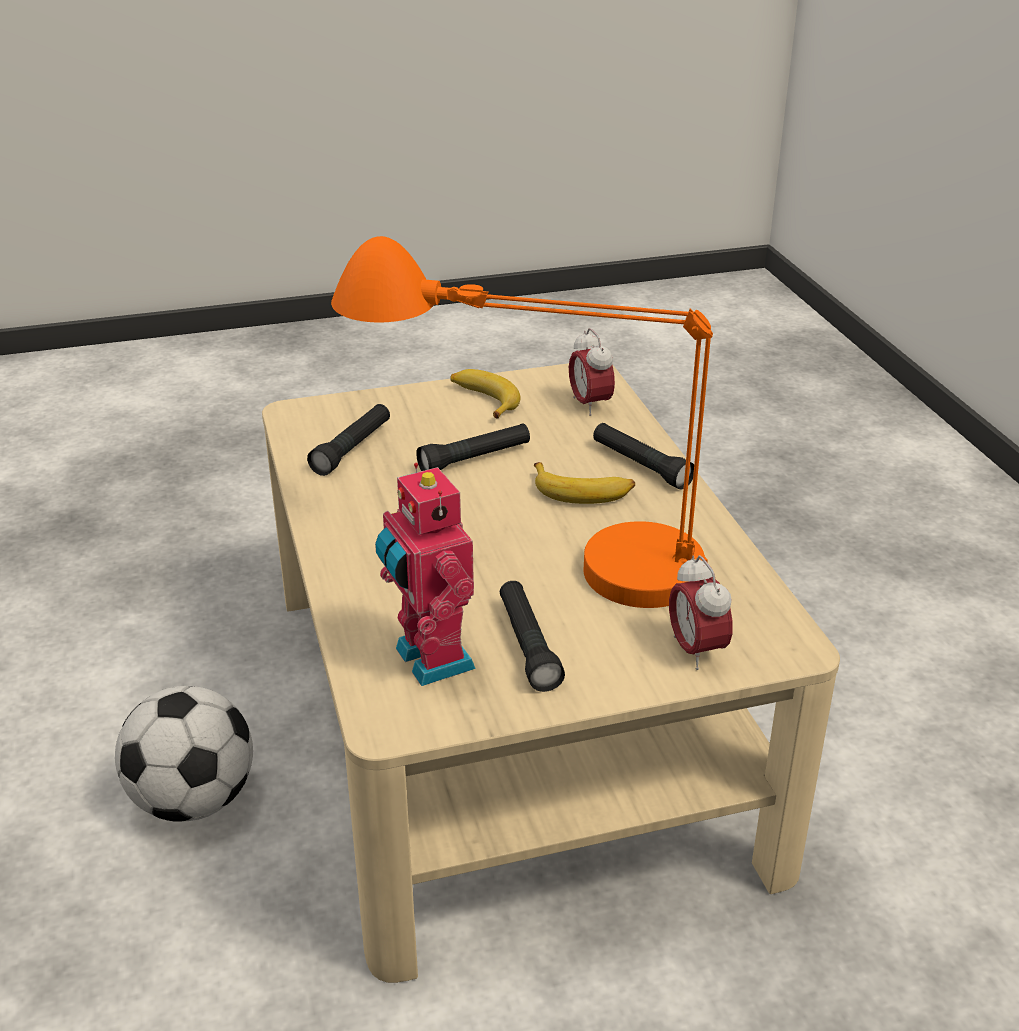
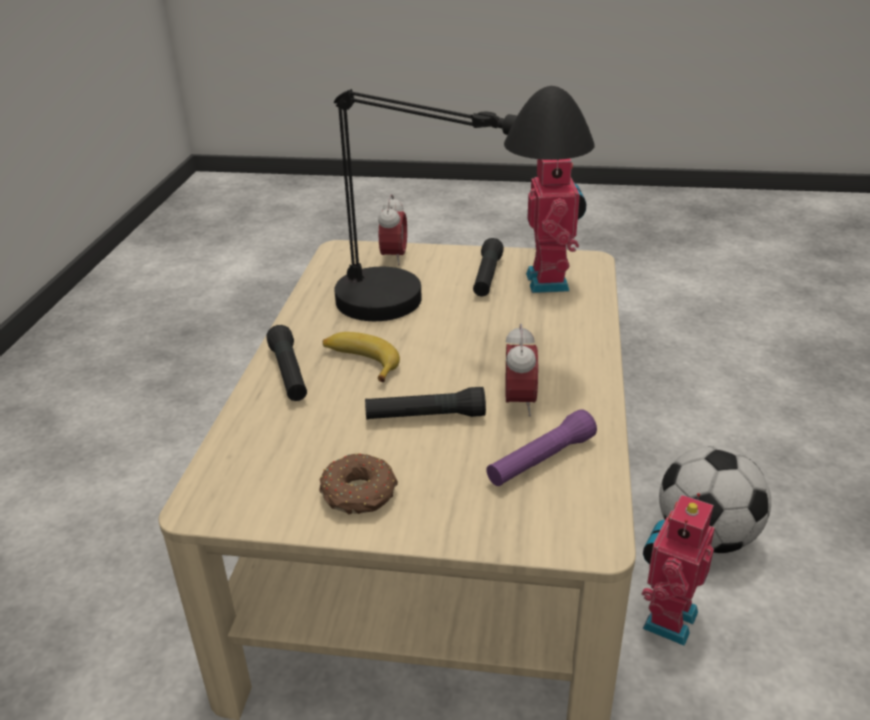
camera: 155 degrees left, 0 degrees up
(240, 702) = (666, 618): none -> toy robot
(352, 449) = (540, 460): black flashlight -> purple flashlight
(483, 400) = (359, 494): banana -> donut
(537, 558) = (441, 321): orange table lamp -> black table lamp
(590, 405) = (255, 454): alarm clock -> alarm clock (519, 403)

